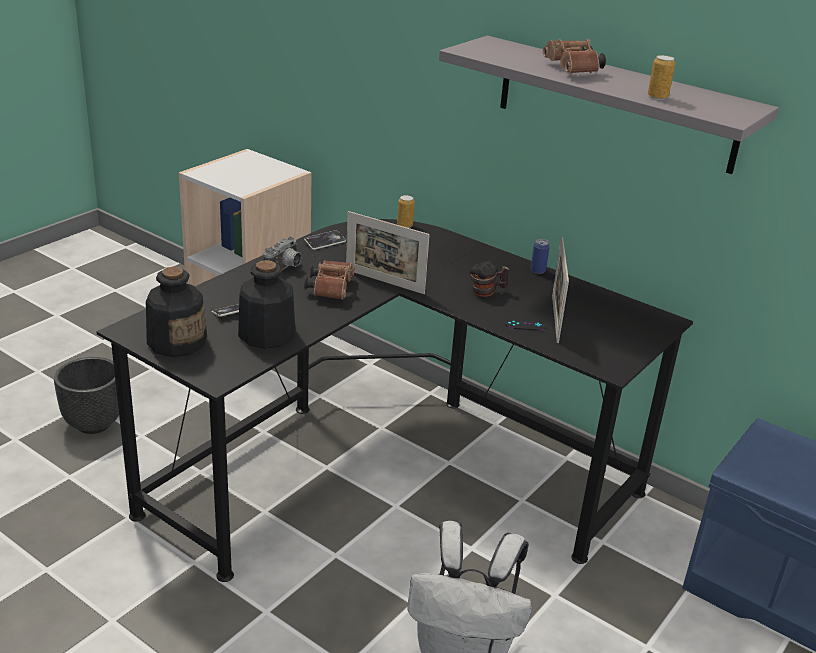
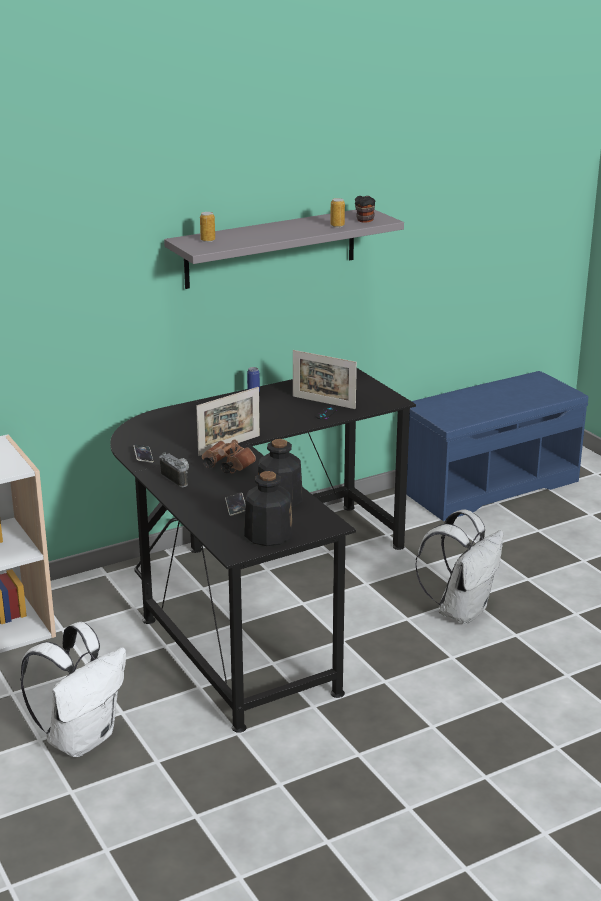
camera: 65 degrees left, 5 degrees down
(94, 423) = (81, 738): black planter -> white backpack
(404, 225) = (139, 421): can -> can (208, 240)
(487, 292) = (272, 415): mug -> mug (365, 219)
(573, 70) = (269, 233): brown binoculars -> none

